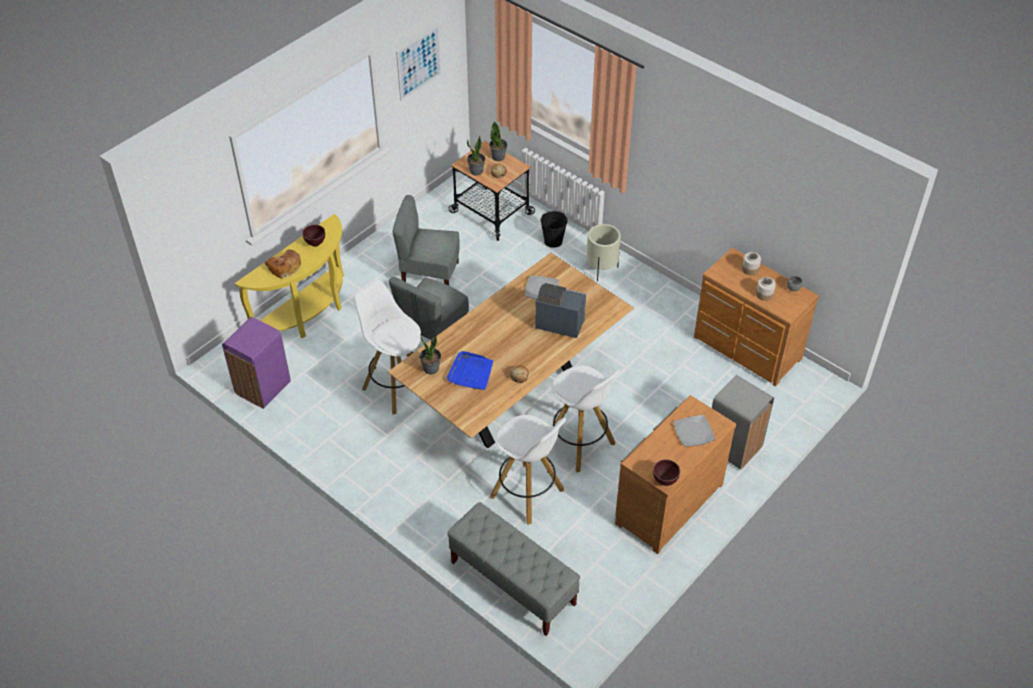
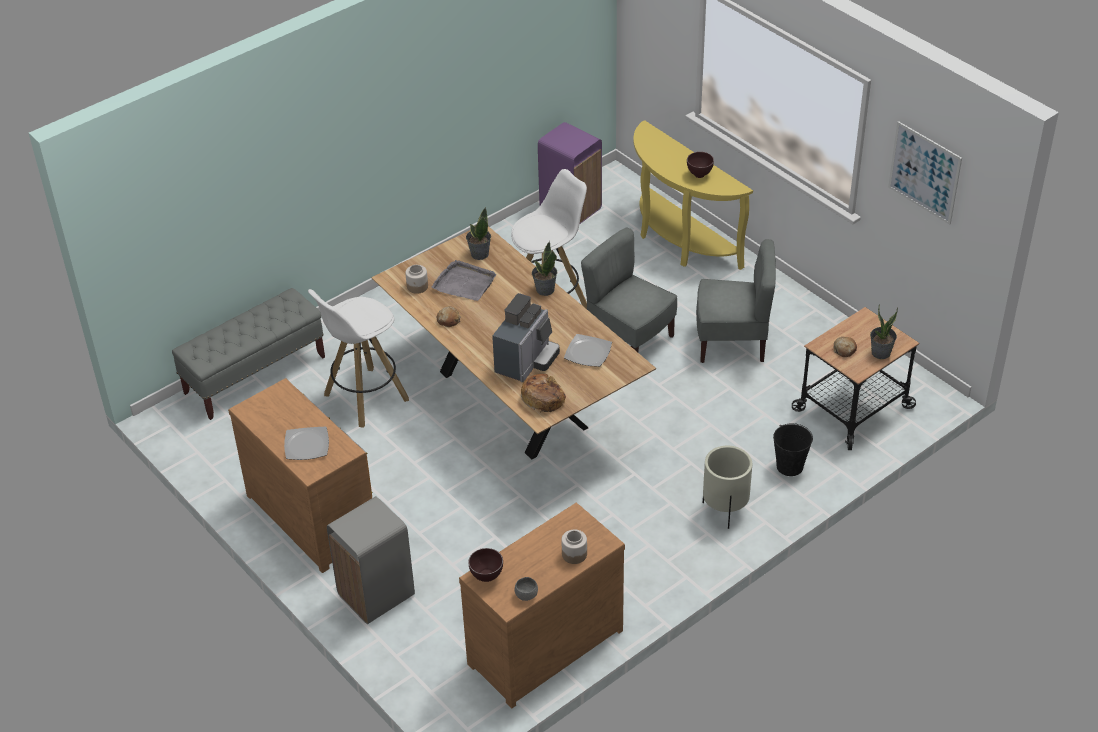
camera: 100 degrees right, 5 degrees down
(284, 267) = (664, 153): bread -> bread (544, 398)
(430, 276) = (732, 342): grey chair -> grey chair turned 75 degrees clockwise
(470, 373) = (464, 283): blue tray -> grey tray
(476, 171) = (849, 329): potted plant -> potted plant (545, 290)
(580, 444) = (423, 450): white stool -> none
(664, 481) = (246, 409): brown bowl -> brown bowl (486, 576)
(764, 294) = (521, 560): jar -> jar (417, 287)

